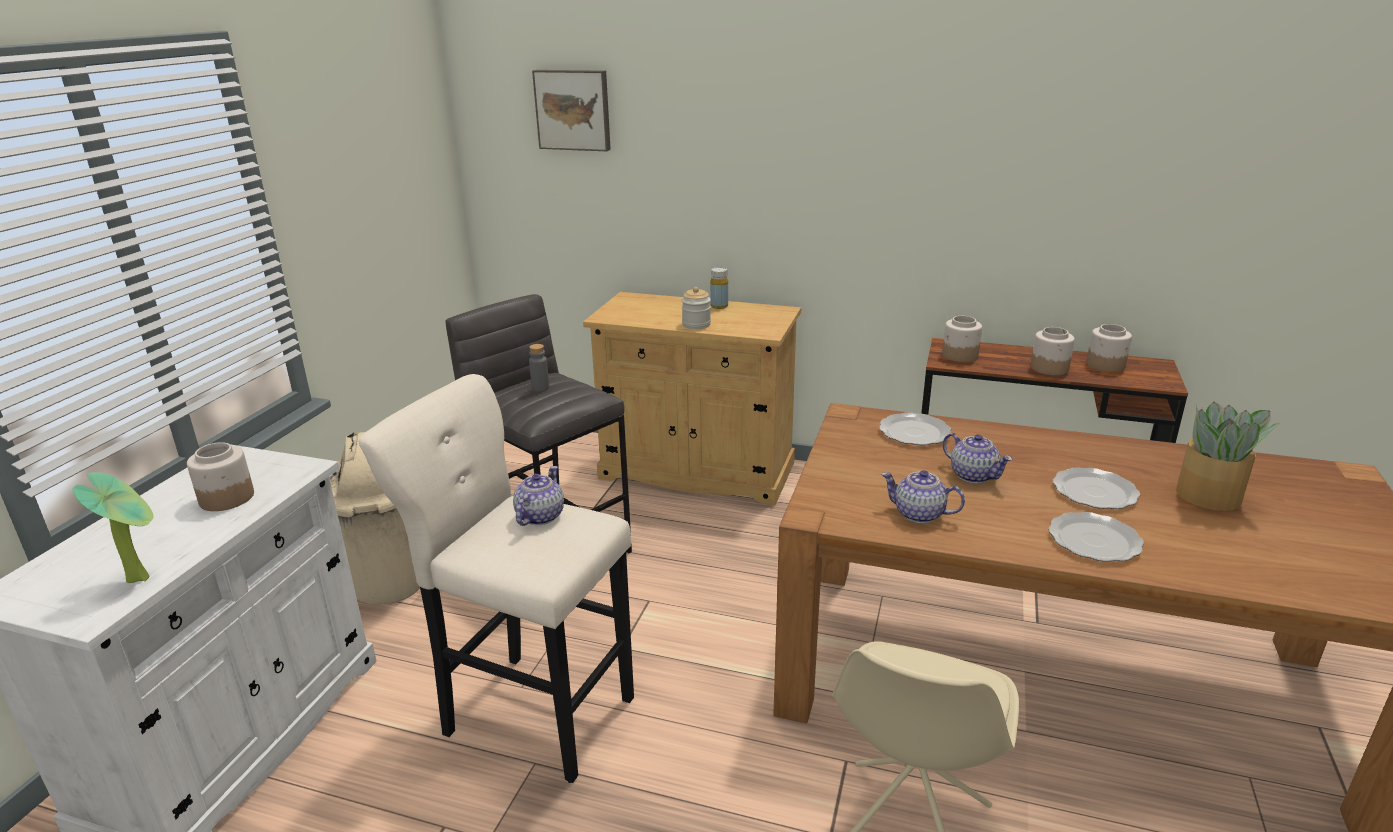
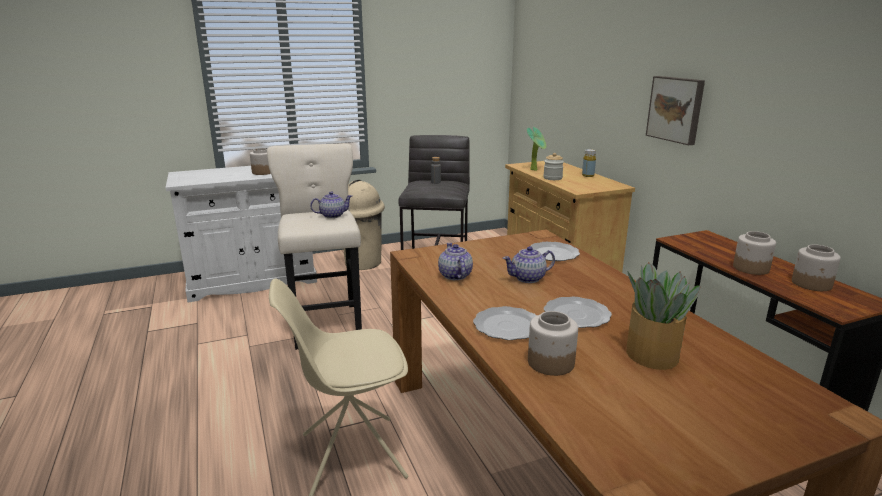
camera: 50 degrees right, 5 degrees down
(142, 576) = (205, 180): potted plant -> potted plant (535, 169)
(573, 110) = (554, 43): picture -> picture (676, 109)
(959, 355) = (697, 242): jar -> jar (550, 363)
(973, 475) = (528, 278): teapot -> teapot turned 60 degrees clockwise

